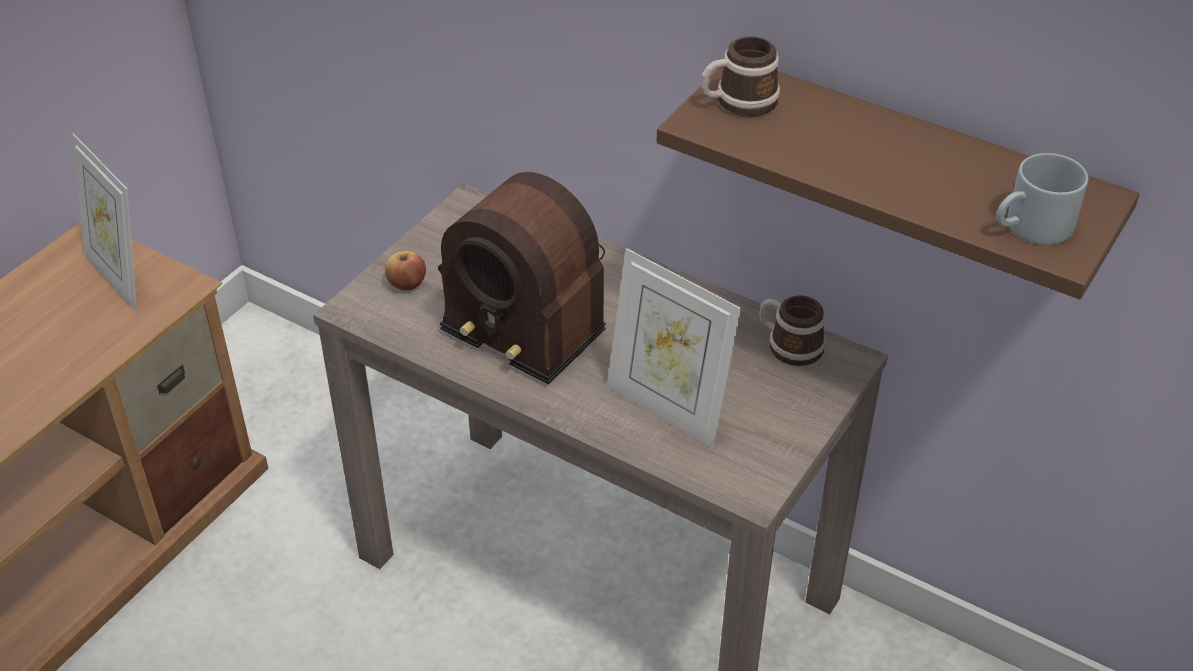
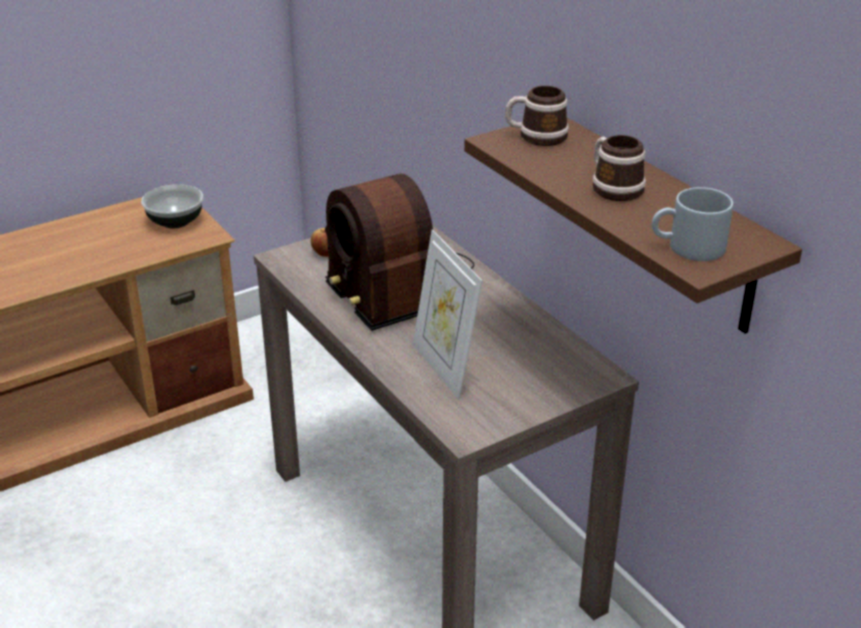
camera: 25 degrees right, 10 degrees down
(120, 277) = (176, 221): picture frame -> bowl
(788, 345) = (565, 355): mug -> mug (613, 187)

